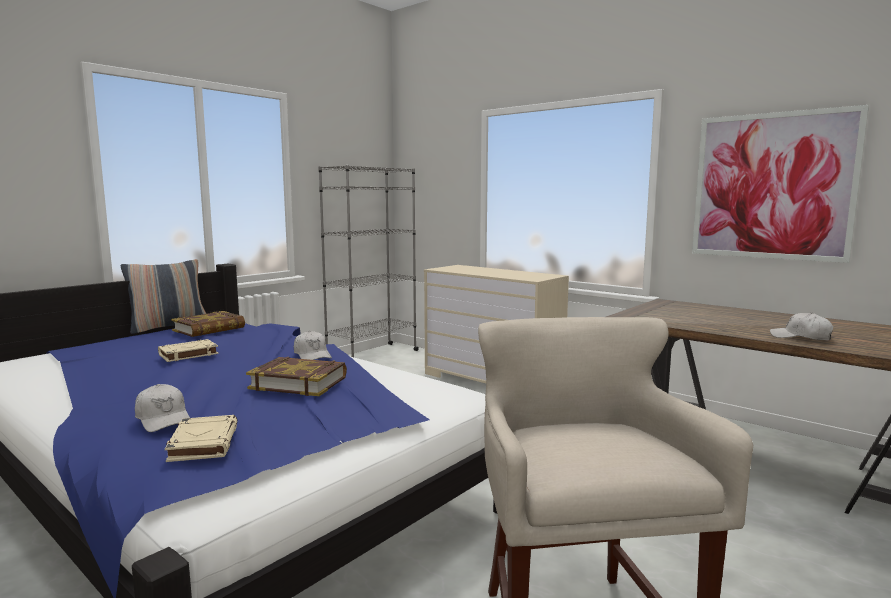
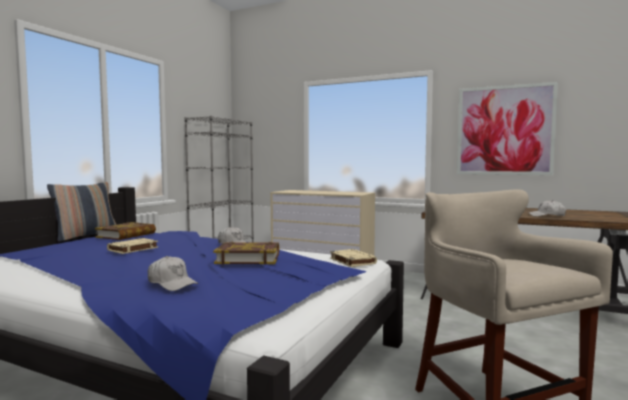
camera: 15 degrees left, 5 degrees down
(203, 443) = (227, 293): beige book -> beige book (352, 261)

